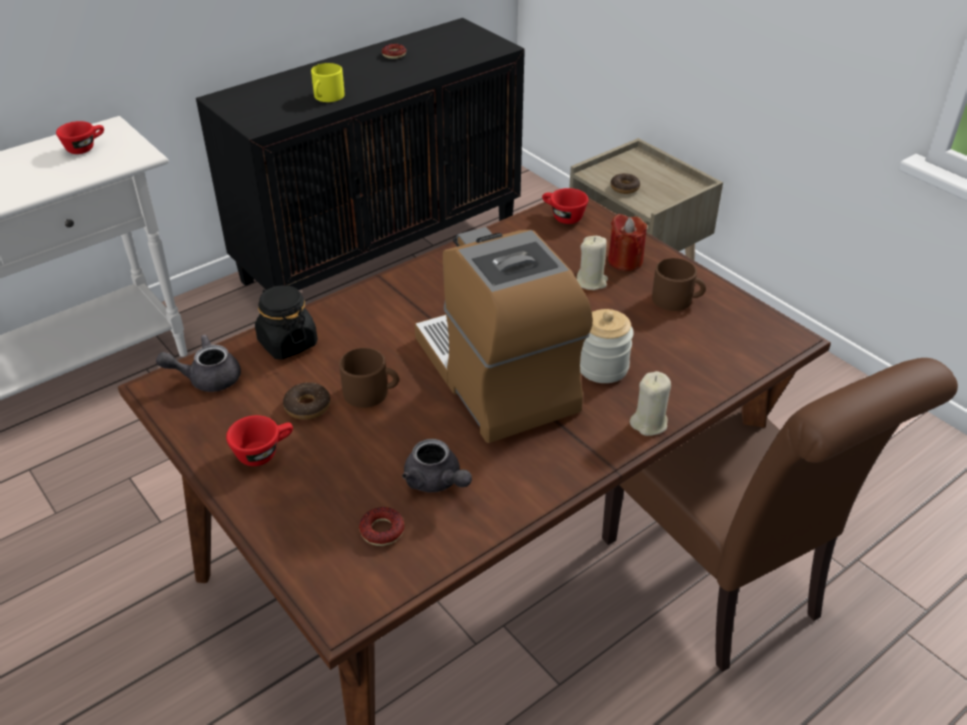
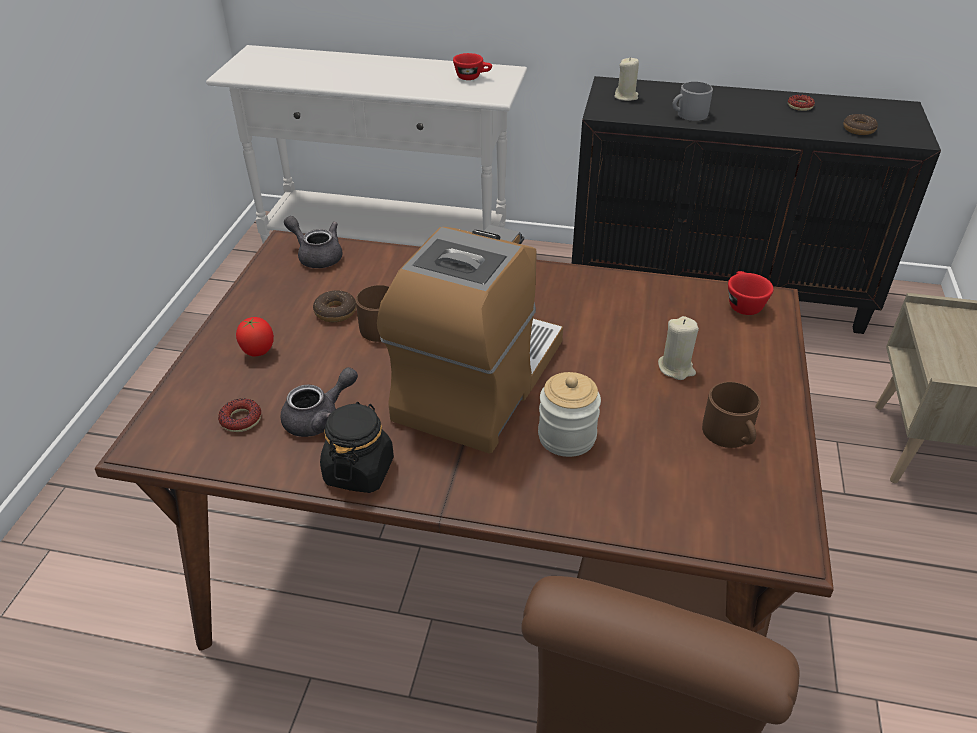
camera: 50 degrees right, 0 degrees up
(264, 452) = (269, 320): red cup -> none
(287, 343) = (392, 265): black jar -> black jar (359, 471)
(301, 479) = (258, 352): none -> tomato
(327, 97) = (688, 114): yellow mug -> grey mug
(436, 482) = (319, 418): grey teapot -> grey teapot turned 135 degrees counterclockwise
(624, 188) = (942, 342): donut -> donut (858, 129)
(625, 261) = (737, 372): red candle -> none
(649, 423) = (526, 506): beige candle -> beige candle (626, 97)

